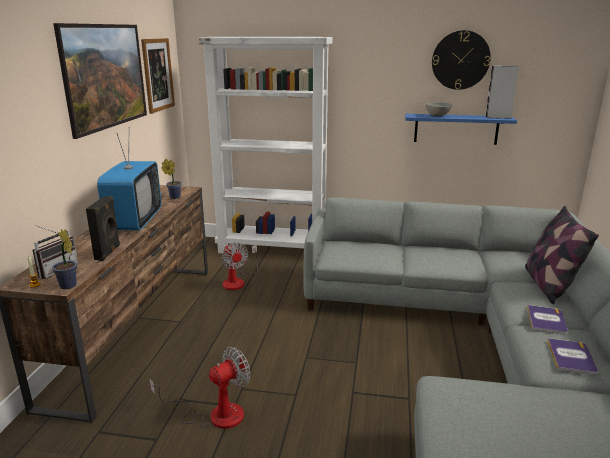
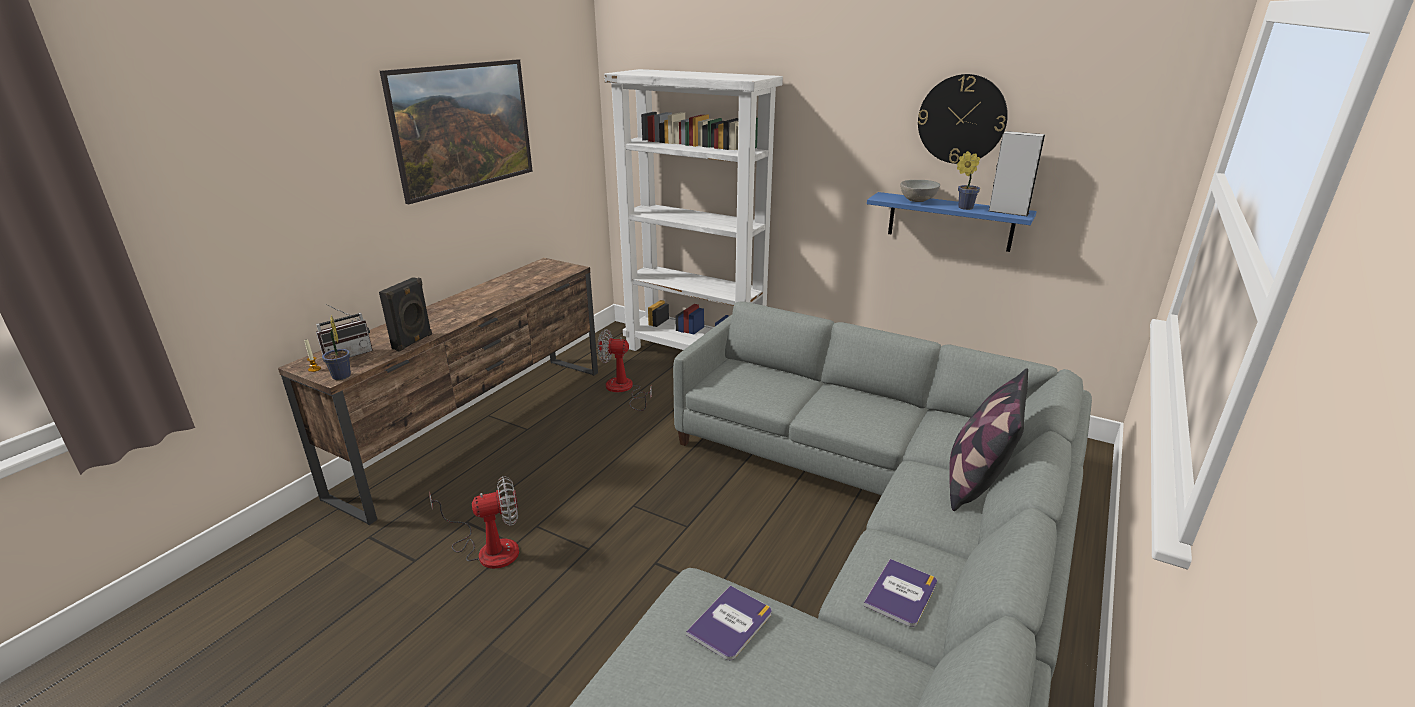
camera: 20 degrees right, 5 degrees up
(134, 221) = (475, 305): television -> none
(158, 75) = (558, 119): picture -> none
(174, 197) = (545, 277): potted plant -> potted plant (963, 207)
(237, 281) = (624, 390): fan -> fan turned 105 degrees clockwise
(546, 320) = (918, 532): book -> book (730, 623)

